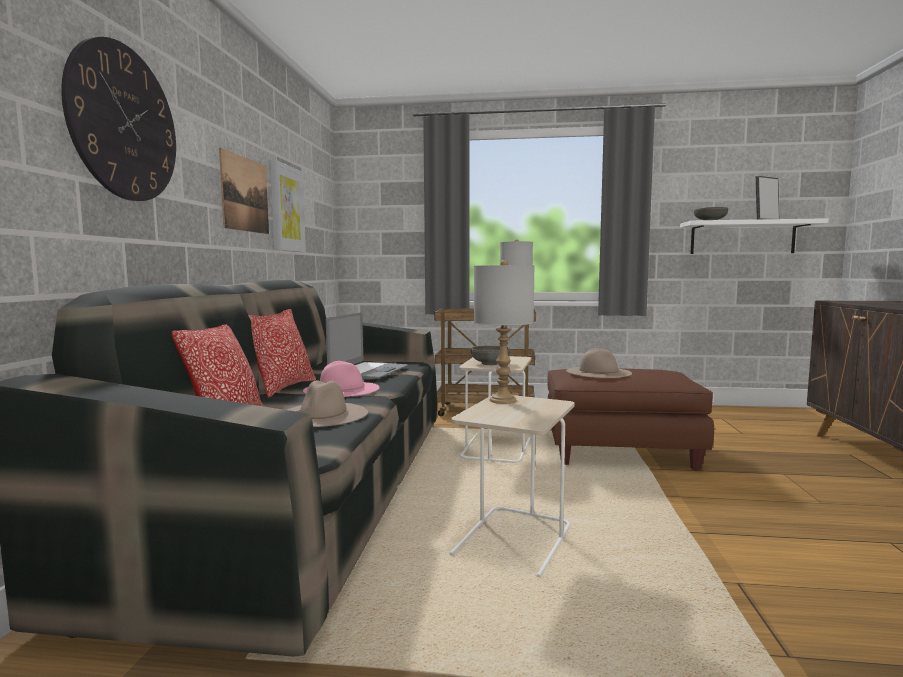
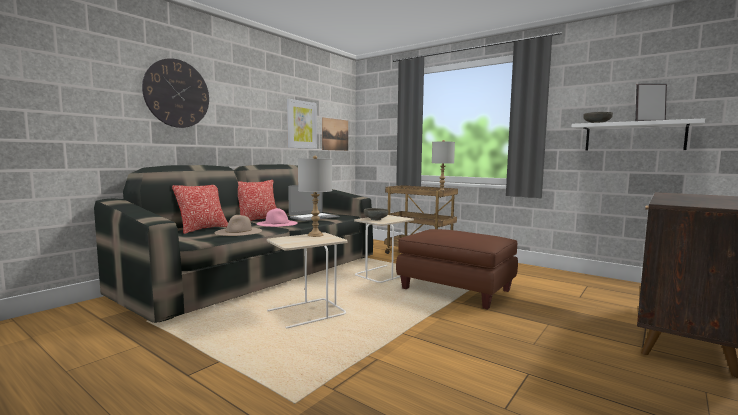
camera: 30 degrees right, 0 degrees up
(245, 194) = (263, 119): picture -> picture (335, 134)
(598, 372) = (441, 232): beige hat -> none

